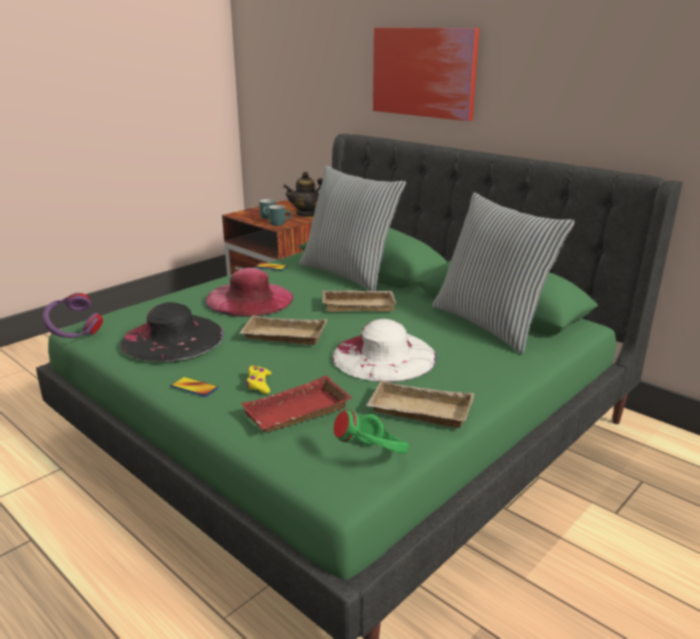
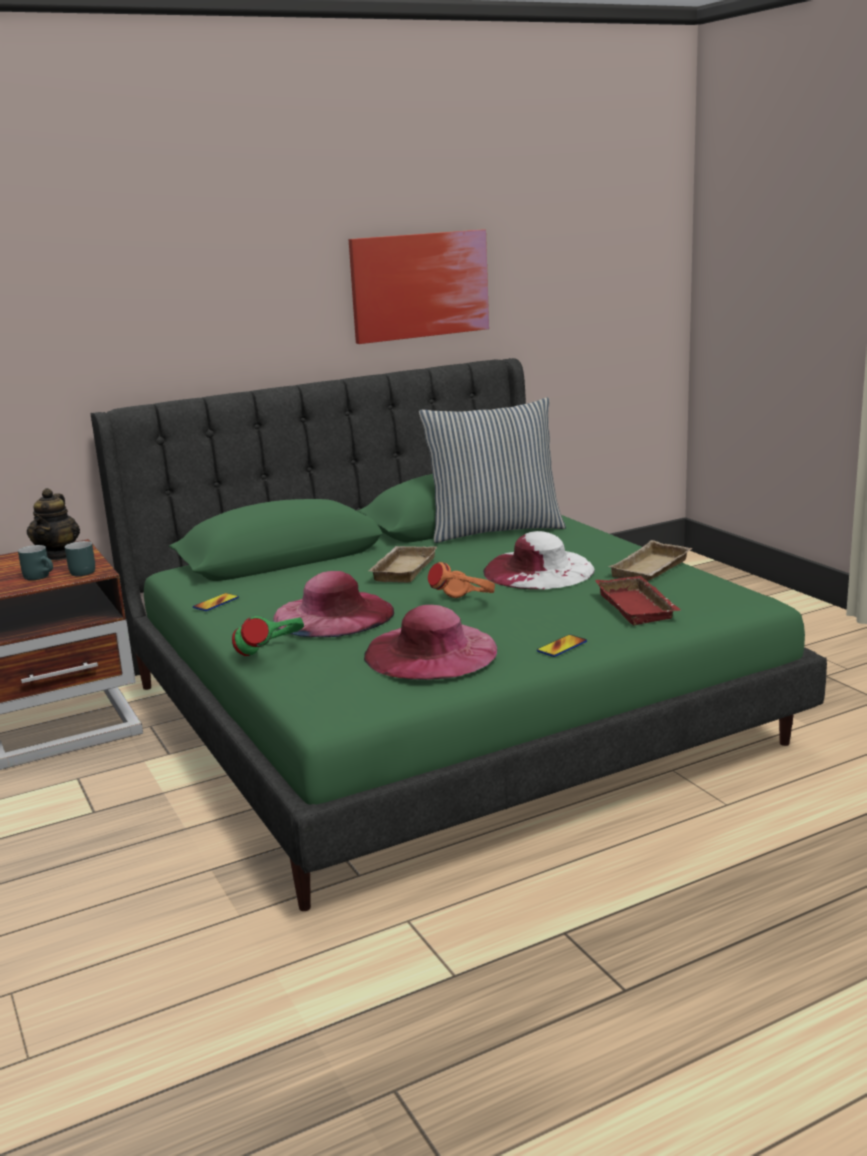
camera: 70 degrees left, 5 degrees down
(74, 334) = (357, 714): purple headphones -> none
(172, 338) = (431, 652): black hat -> pink hat
(259, 384) = (569, 620): yellow game controller -> none
(282, 336) = (464, 604): beige tray -> orange headphones
(349, 274) = (294, 568): pillow -> none
(373, 457) = (717, 588): green headphones -> green headphones (272, 655)
(423, 72) = (200, 305): picture -> picture (419, 285)

